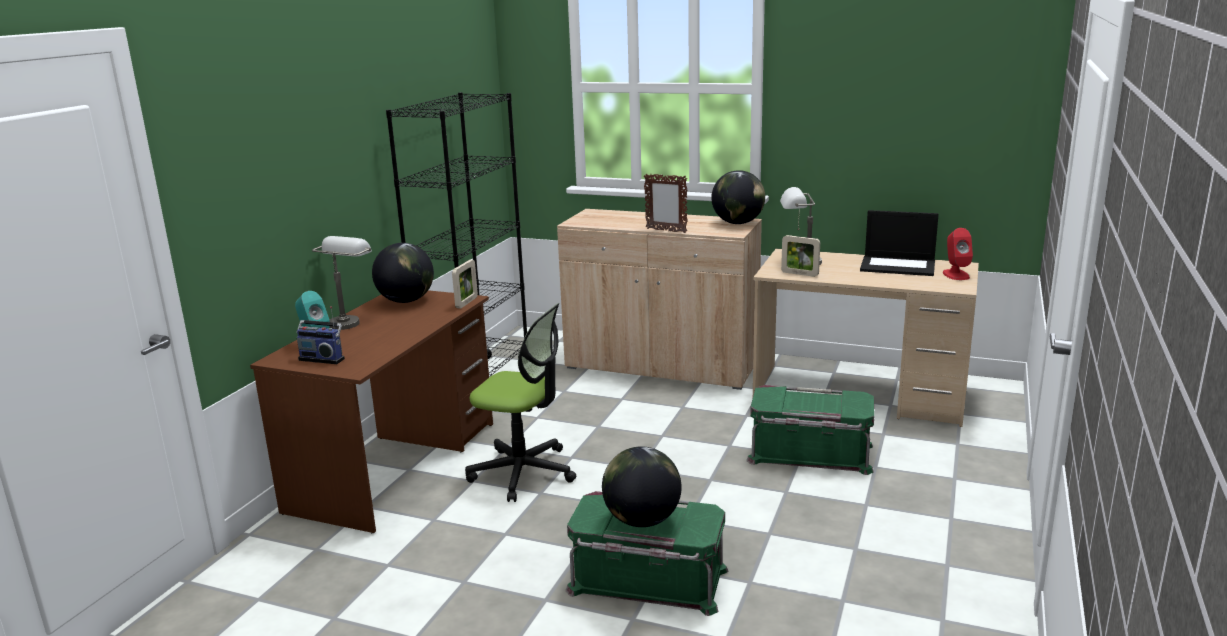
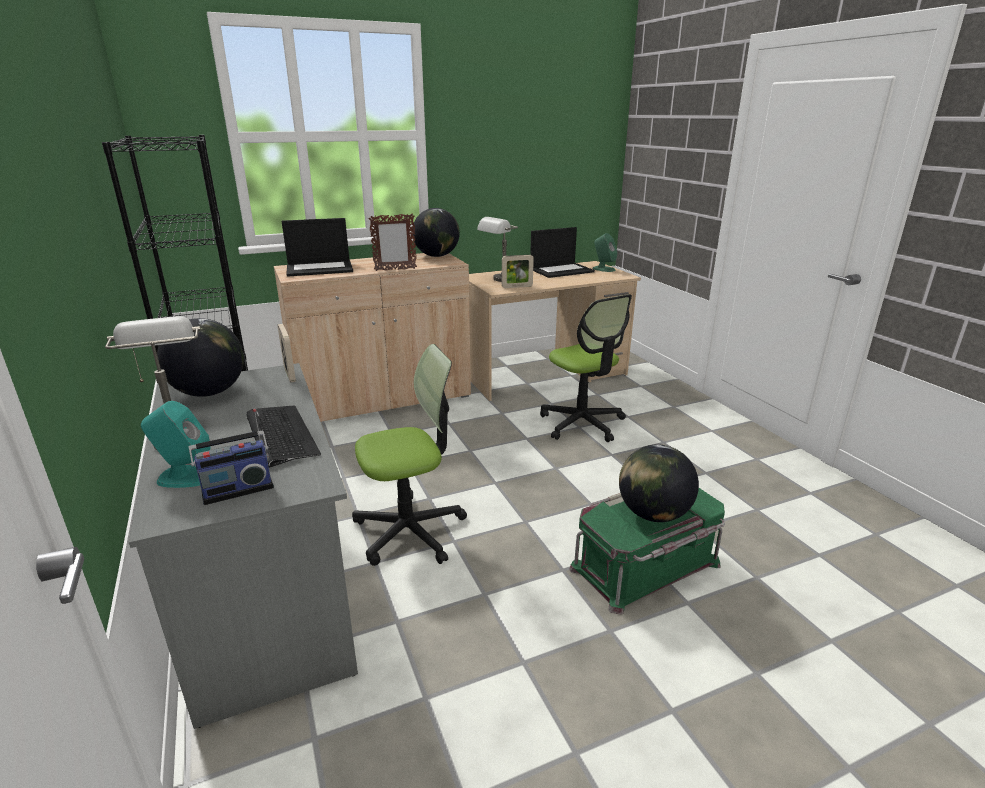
camera: 45 degrees left, 5 degrees up
(391, 338) = (280, 435): none -> keyboard
(395, 466) = (267, 590): brown desk -> grey desk
(612, 218) = (320, 268): none -> laptop
(810, 454) = (582, 423): green storage box -> office chair
(956, 275) = (603, 269): red speaker -> green speaker

